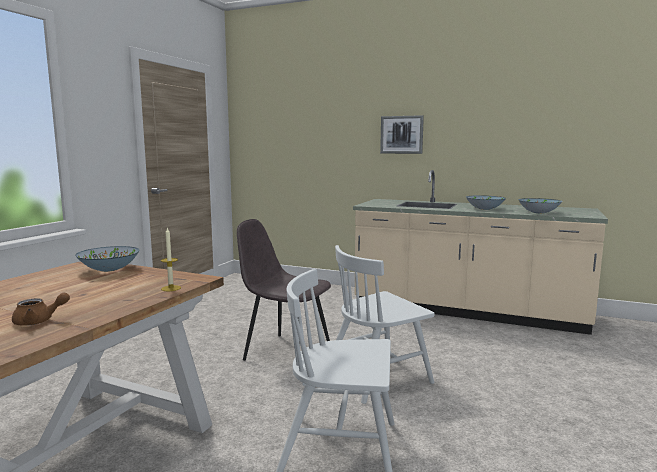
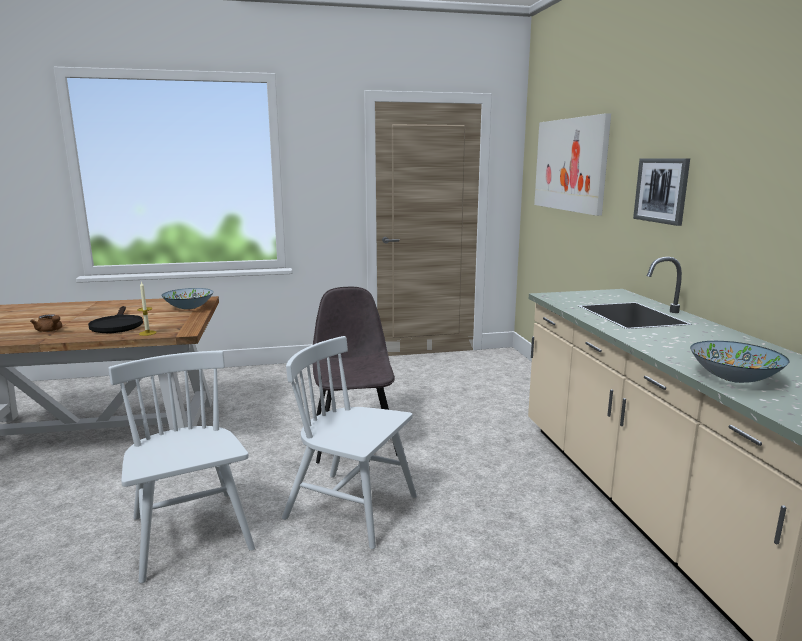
camera: 55 degrees right, 5 degrees up
(104, 295) = (117, 325): none -> black frying pan
(299, 122) = (570, 164): none -> picture
(485, 209) = (676, 344): bowl -> none

